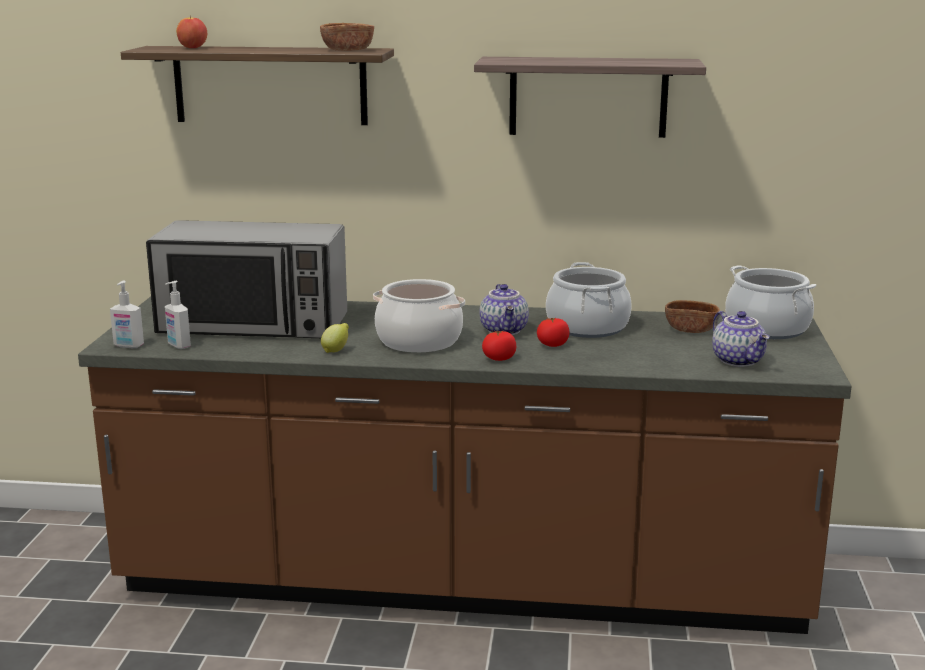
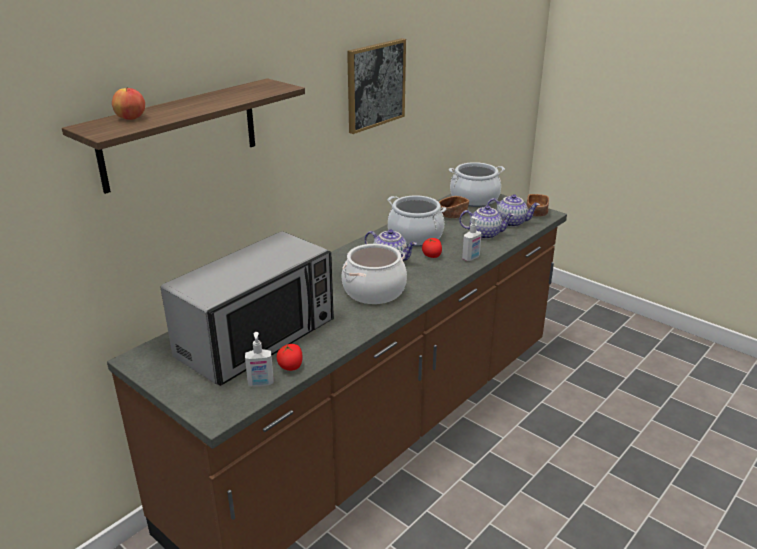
camera: 55 degrees left, 10 degrees up
(128, 346) = (229, 407): soap dispenser -> soap dispenser (471, 258)
(336, 350) = (355, 324): lemon -> none
(347, 50) = (259, 88): brown bowl -> brown bowl (536, 213)
(499, 359) = (435, 278): tomato -> tomato (291, 366)
(588, 97) = (375, 85): shelf -> picture
(670, 355) = (485, 234): none -> teapot

